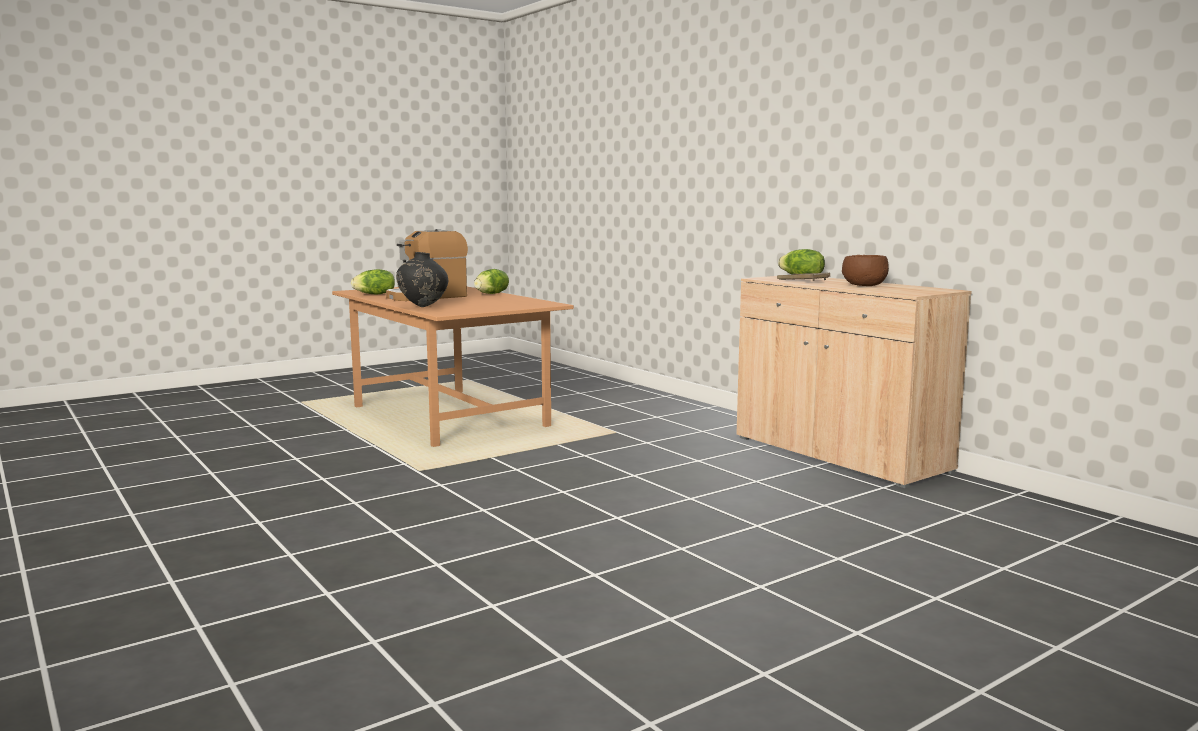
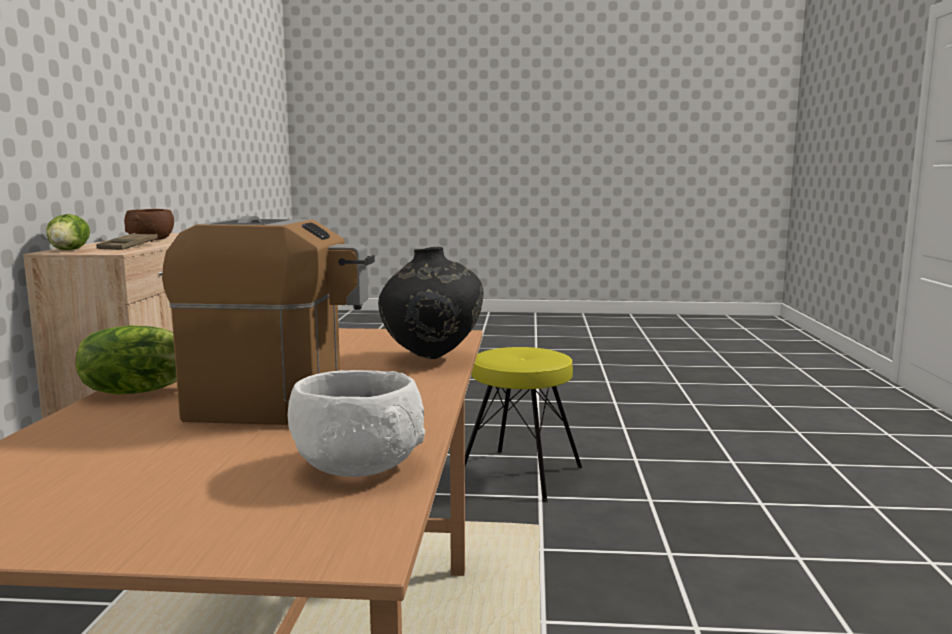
camera: 140 degrees left, 0 degrees up
(375, 294) = (357, 464): lettuce -> white bowl
(477, 493) = (519, 474): none -> yellow stool

